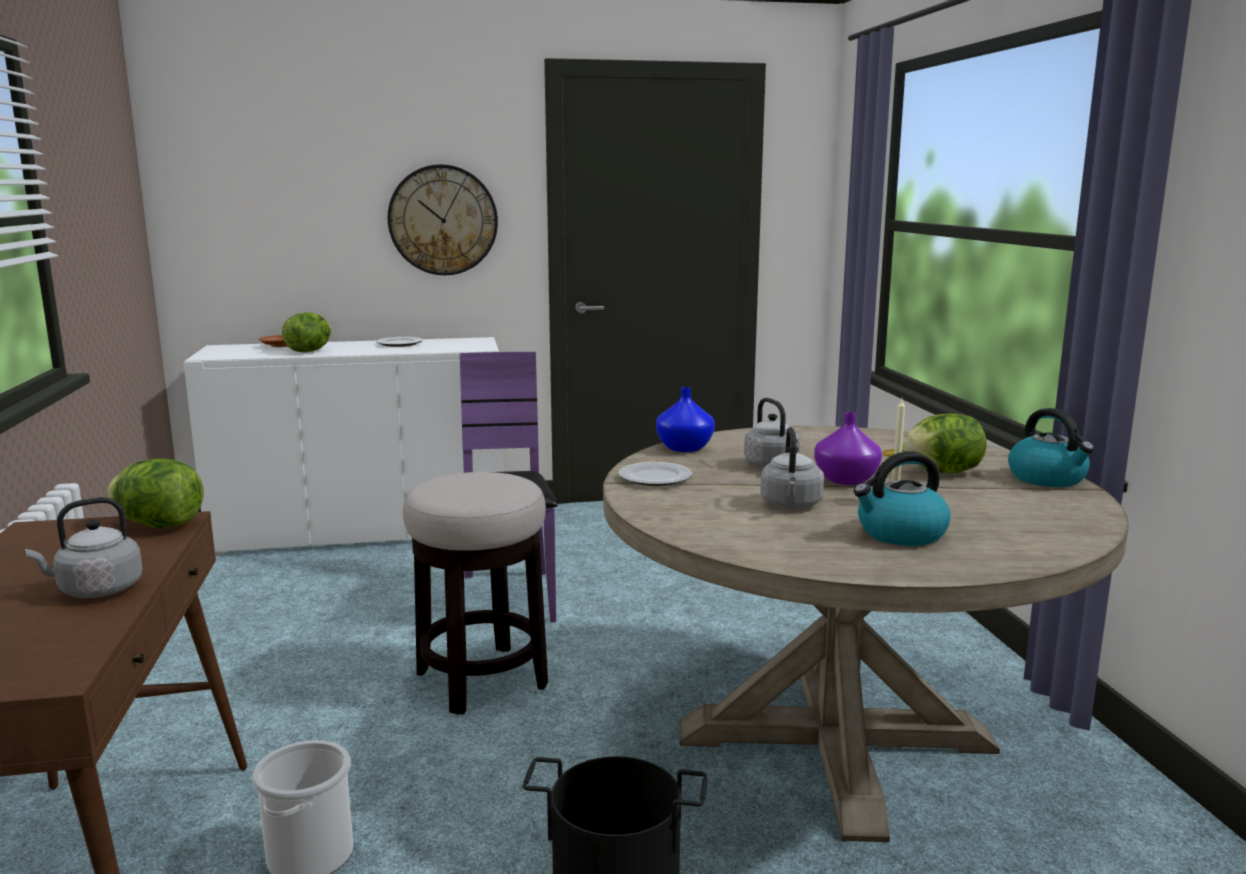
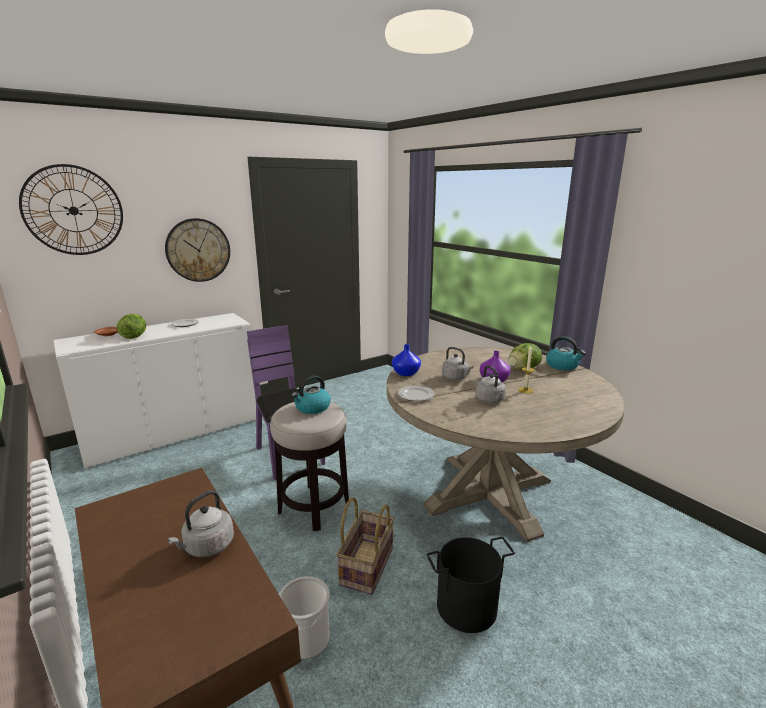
camera: 25 degrees left, 5 degrees up
(159, 525) = (183, 486): lettuce -> none
(256, 145) = (73, 210): none -> wall clock
(493, 786) = (366, 565): none -> basket
(900, 534) = (548, 408): kettle -> kettle (312, 408)

